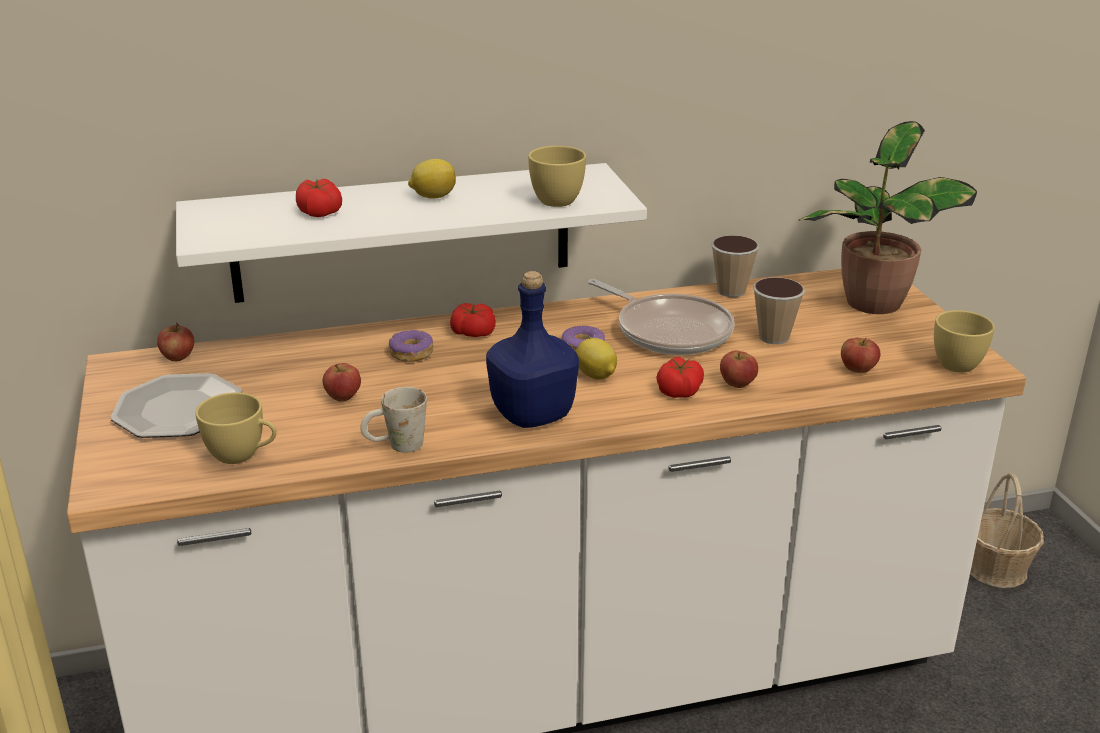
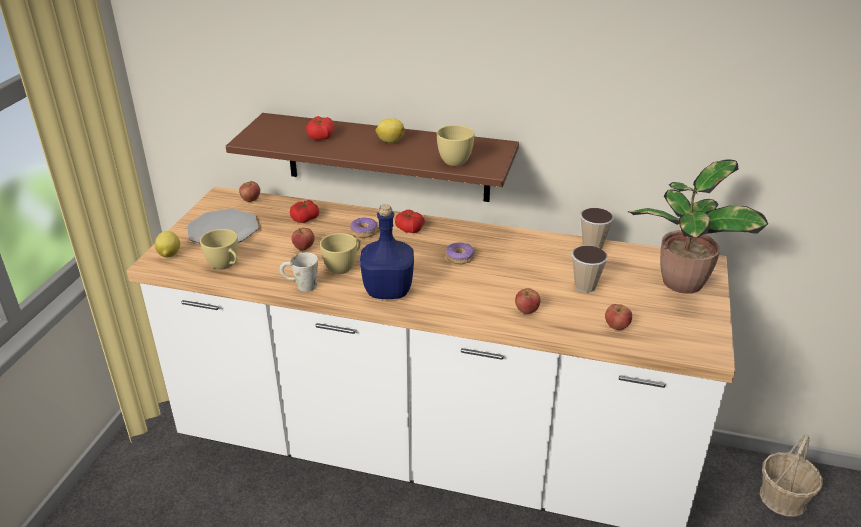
camera: 30 degrees right, 5 degrees up
(402, 233) = (387, 157): white shelf -> brown shelf
(596, 376) = (448, 278): lemon -> lemon (169, 255)
(669, 331) = (523, 261): frying pan -> none
(679, 390) = (487, 303): tomato -> tomato (305, 218)
(957, 362) = (694, 343): yellow cup -> yellow cup (344, 266)

